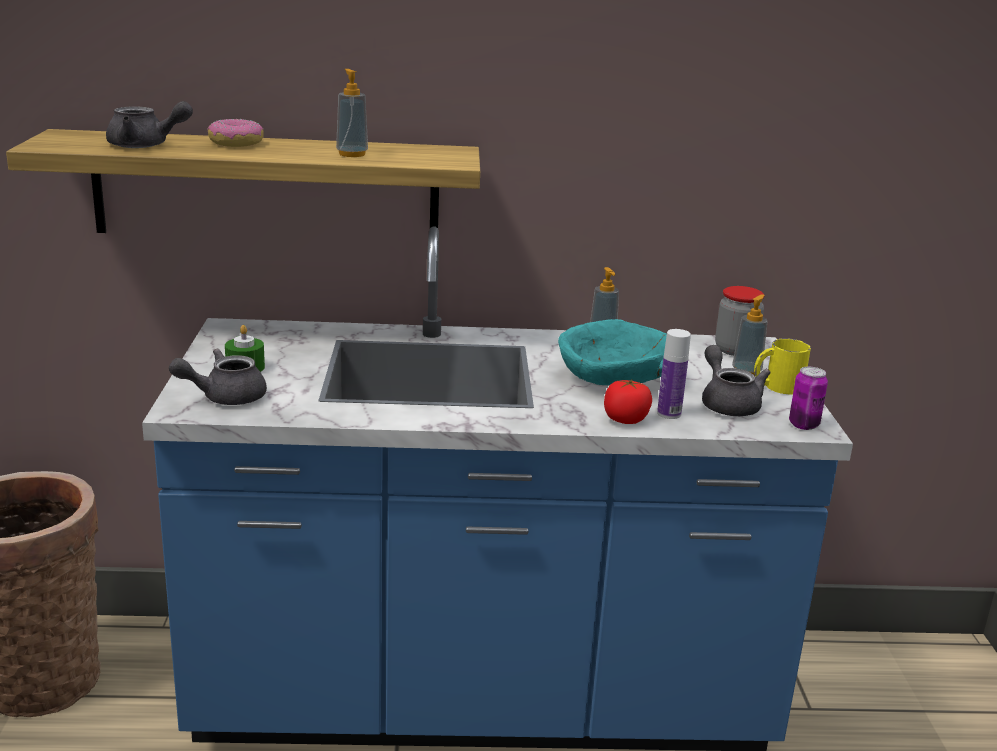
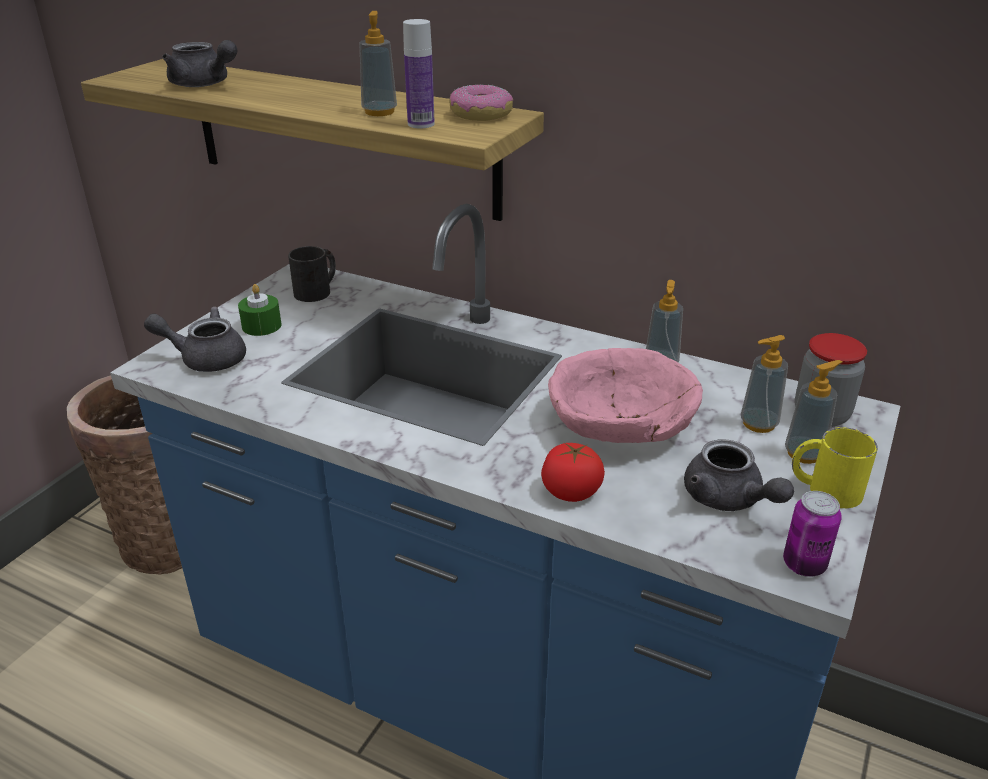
camera: 30 degrees right, 10 degrees up
(236, 143) = (291, 88): donut -> donut (480, 115)
(263, 336) = (317, 290): none -> black mug
(614, 379) = (619, 425): turquoise bowl -> pink bowl
(669, 414) = (634, 496): bottle -> bottle (421, 124)
(702, 361) = (758, 424): none -> soap dispenser
(728, 403) = (728, 500): grey teapot -> grey teapot turned 135 degrees clockwise

